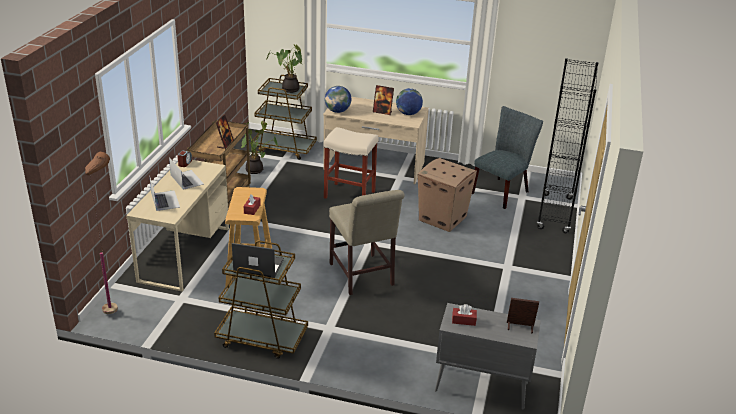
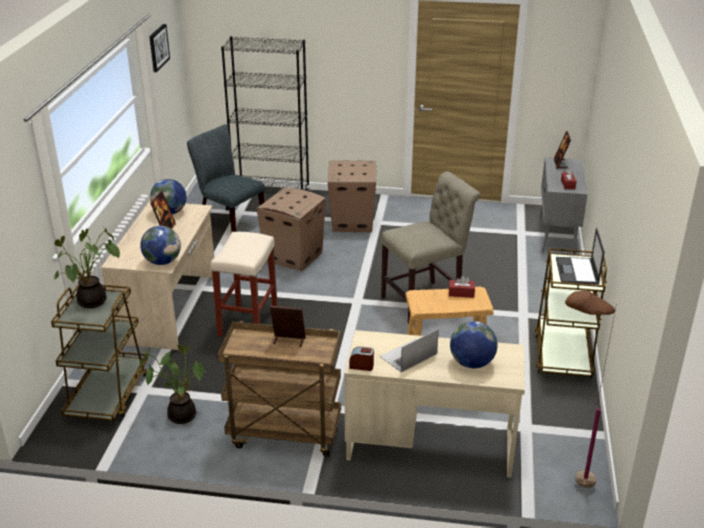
camera: 95 degrees left, 0 degrees up
(165, 200) = (471, 363): laptop -> globe
(506, 252) = (351, 222): none -> cardboard box
(541, 32) = (158, 47): none -> picture

